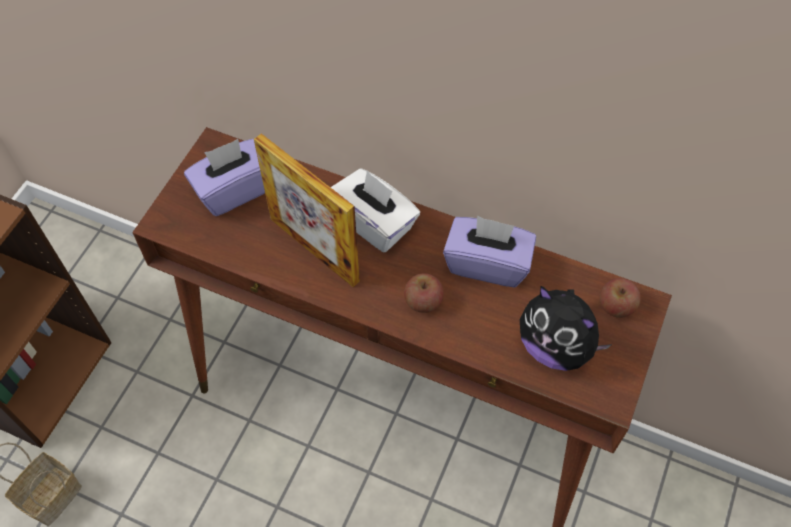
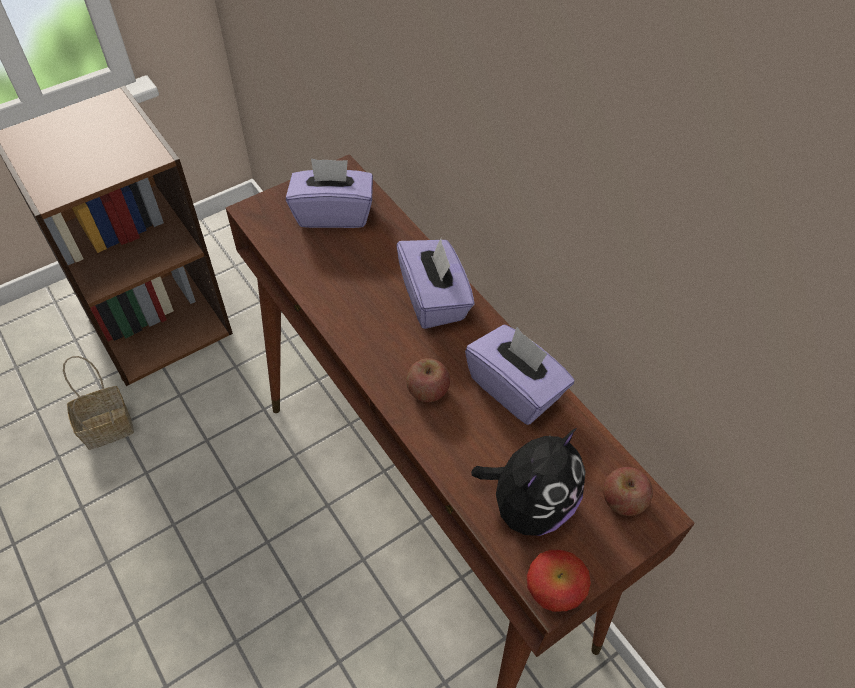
camera: 30 degrees right, 5 degrees down
(314, 249) = (362, 295): picture frame -> none
(374, 223) = (434, 299): white tissue box -> purple tissue box
(555, 346) = (528, 504): plush toy -> plush toy turned 120 degrees counterclockwise
(613, 401) = (551, 594): none -> apple

